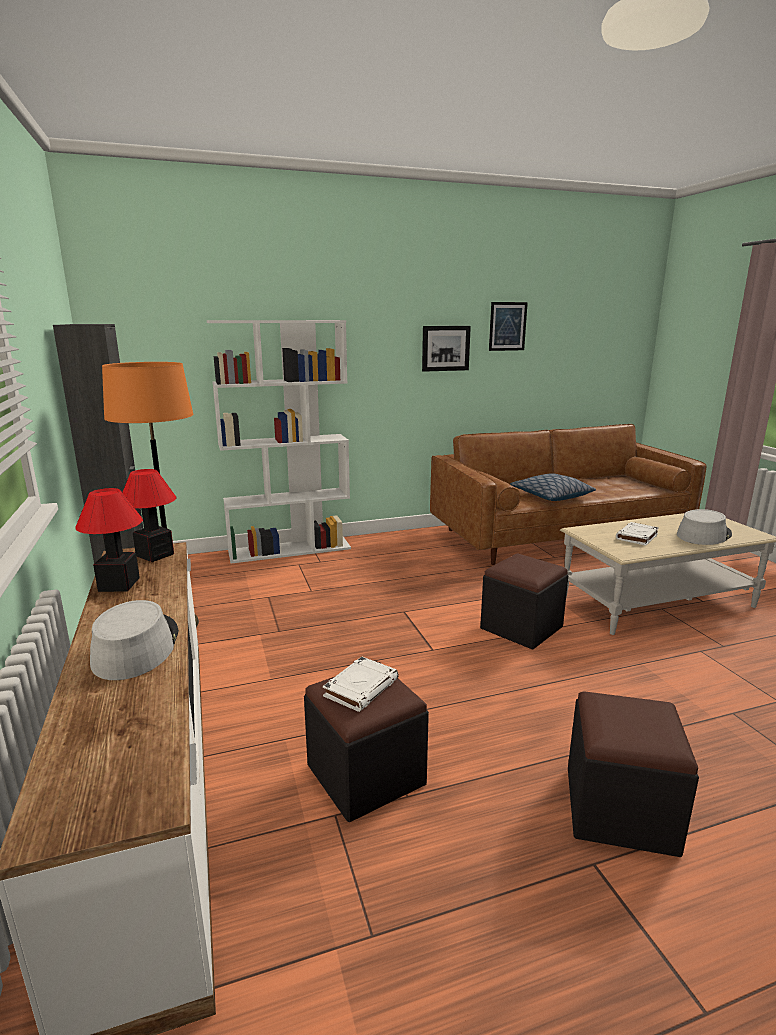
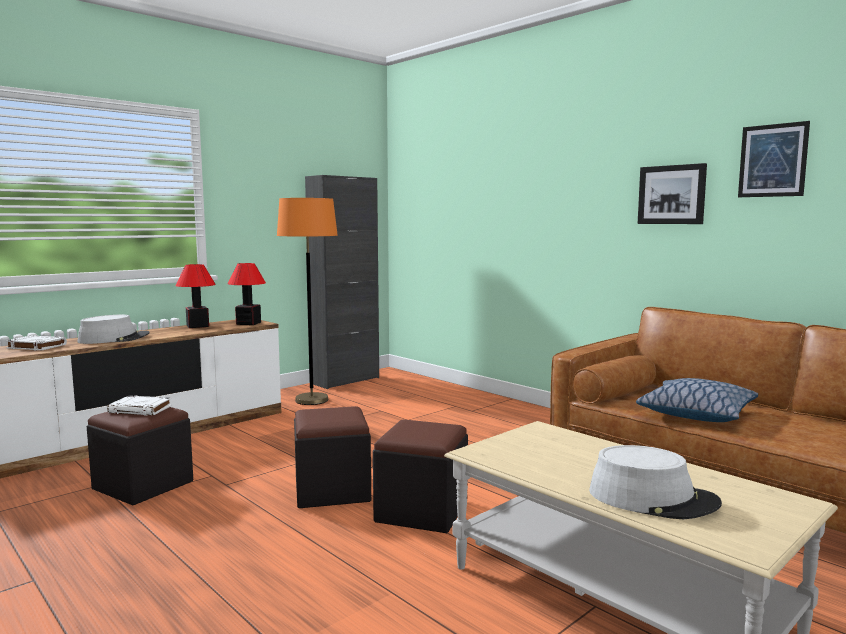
camera: 65 degrees right, 10 degrees down
(290, 549) = (482, 397): white bookcase -> none
(619, 809) = (99, 589): black ottoman -> black ottoman (332, 490)
(637, 537) = (561, 456): white book -> white book (36, 346)

